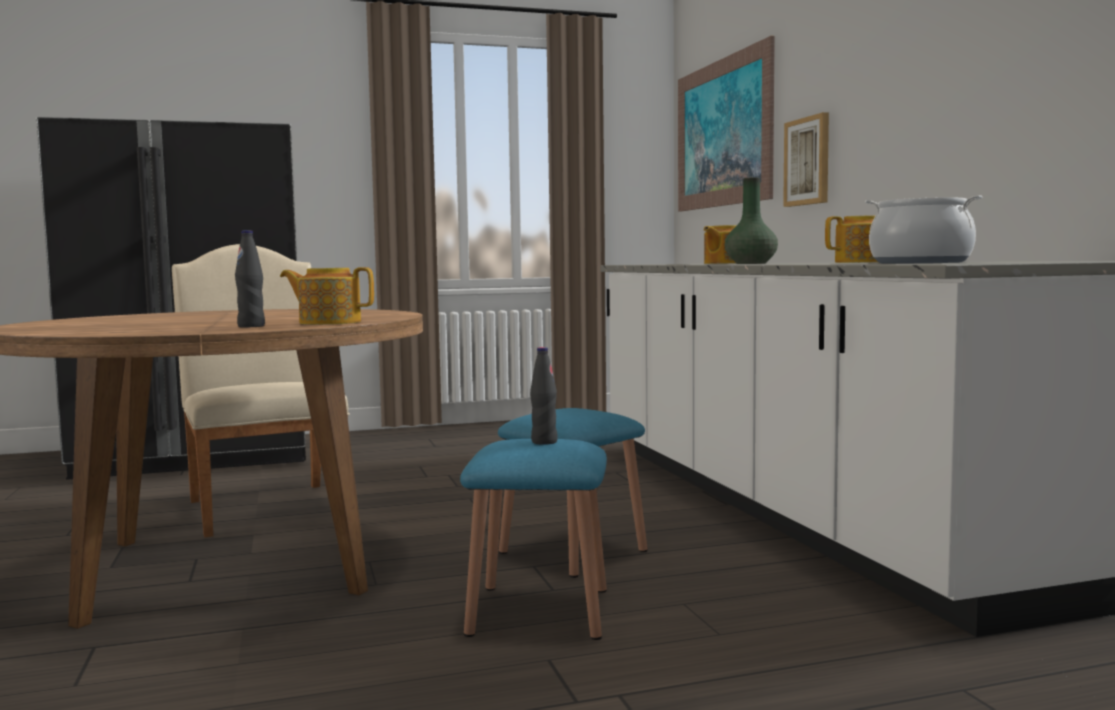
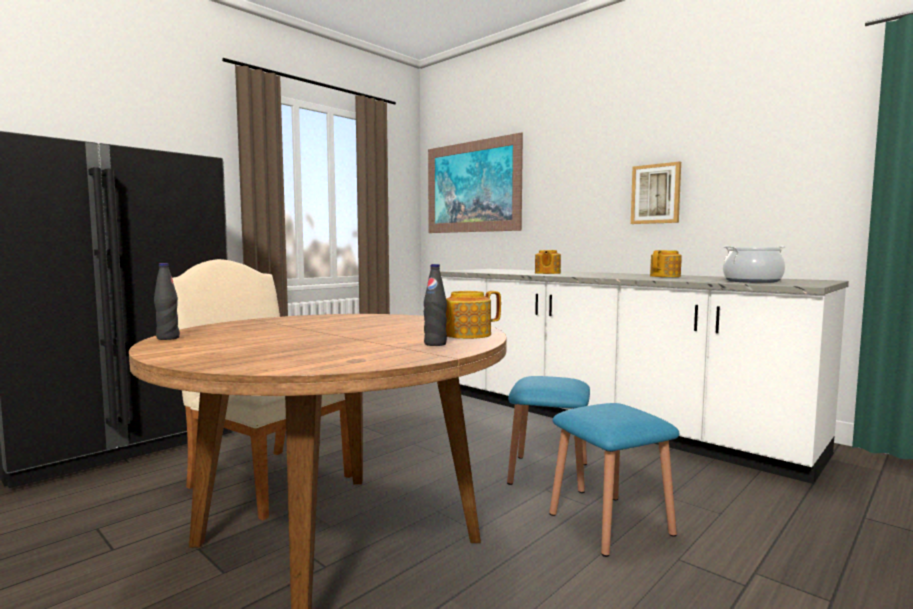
camera: 30 degrees left, 0 degrees up
(544, 442) = (614, 408): black bottle -> black bottle (168, 338)
(751, 263) = (592, 275): green vase -> none
(808, 161) = (553, 210): picture -> picture (656, 194)

